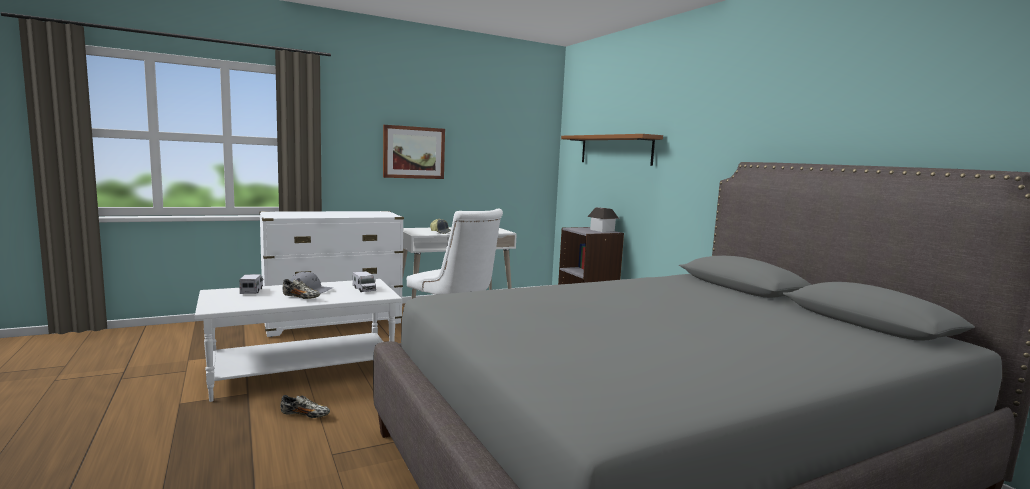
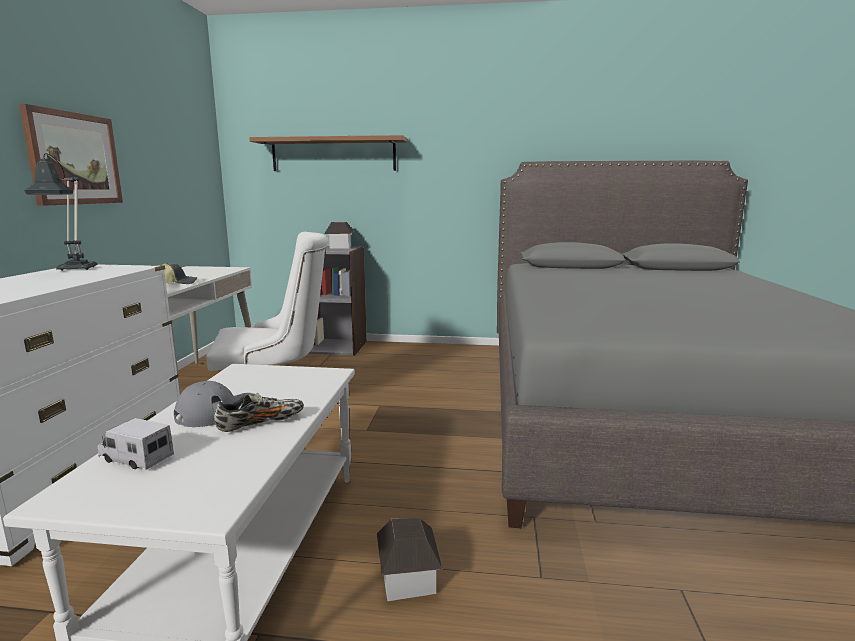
camera: 55 degrees left, 5 degrees up
(305, 415) = (408, 580): shoe -> toy house
(364, 289) = (279, 379): toy truck -> none
(369, 212) = (74, 270): none -> table lamp

